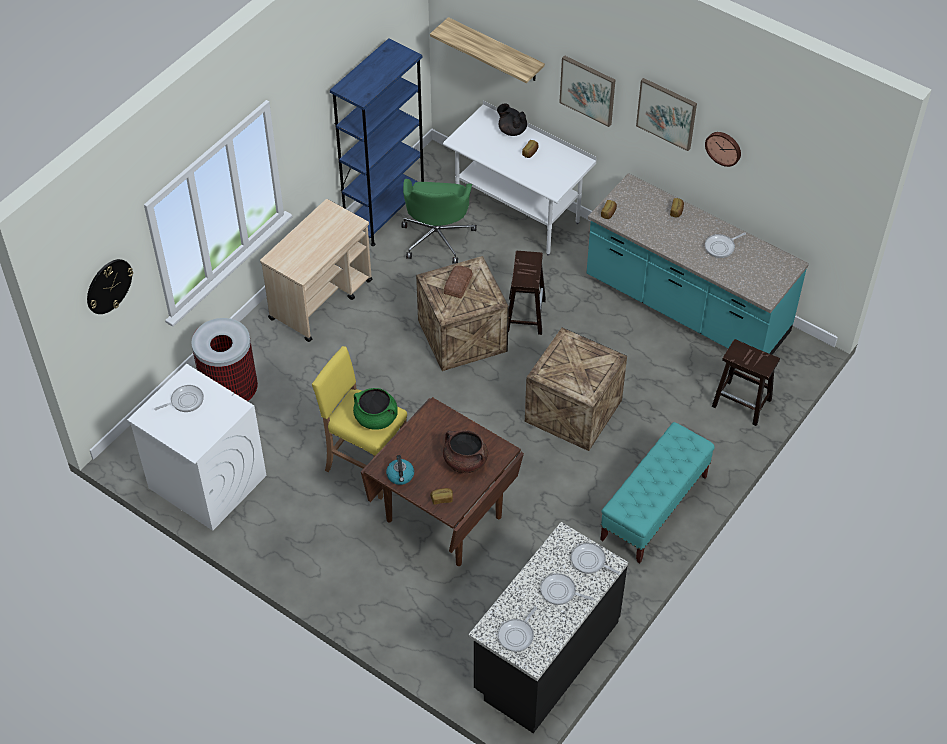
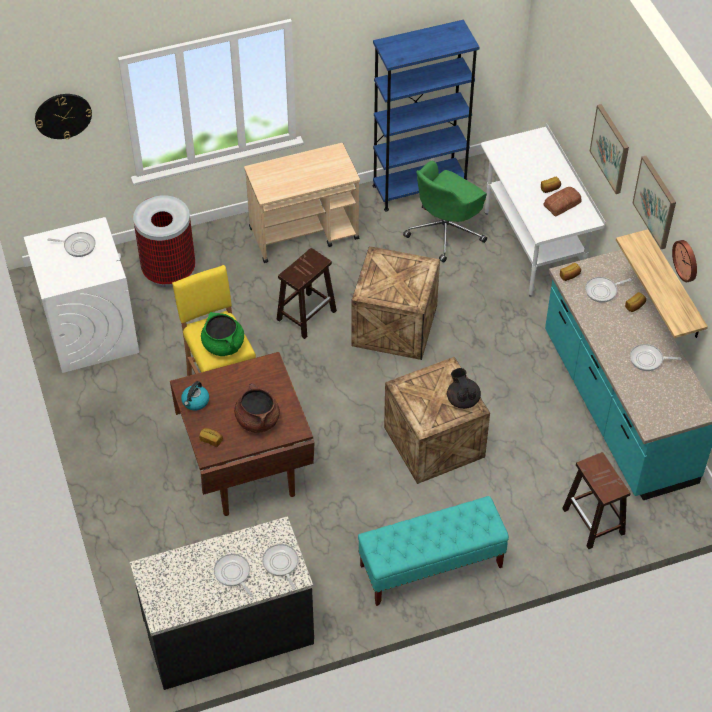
camera: 35 degrees right, 0 degrees up
(459, 284) = (397, 273): bread -> bread (563, 204)
(495, 50) = (561, 76): shelf -> shelf (674, 286)
(512, 130) = (551, 161): black teapot -> black teapot (462, 399)
(517, 635) = (166, 587): frying pan -> frying pan (603, 291)
(525, 314) = (464, 337): brown stool -> brown stool (307, 314)

